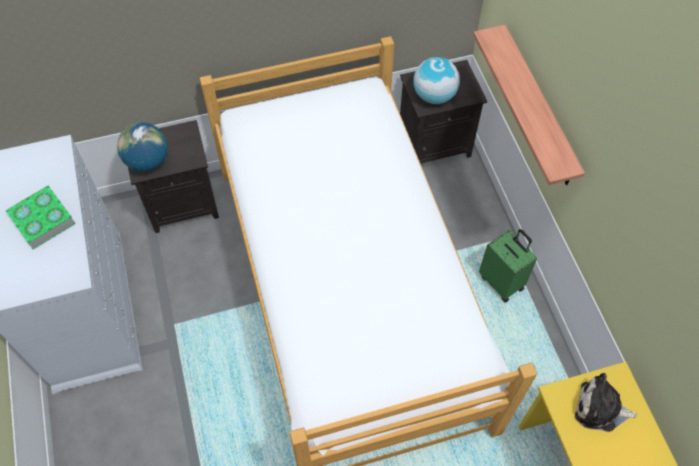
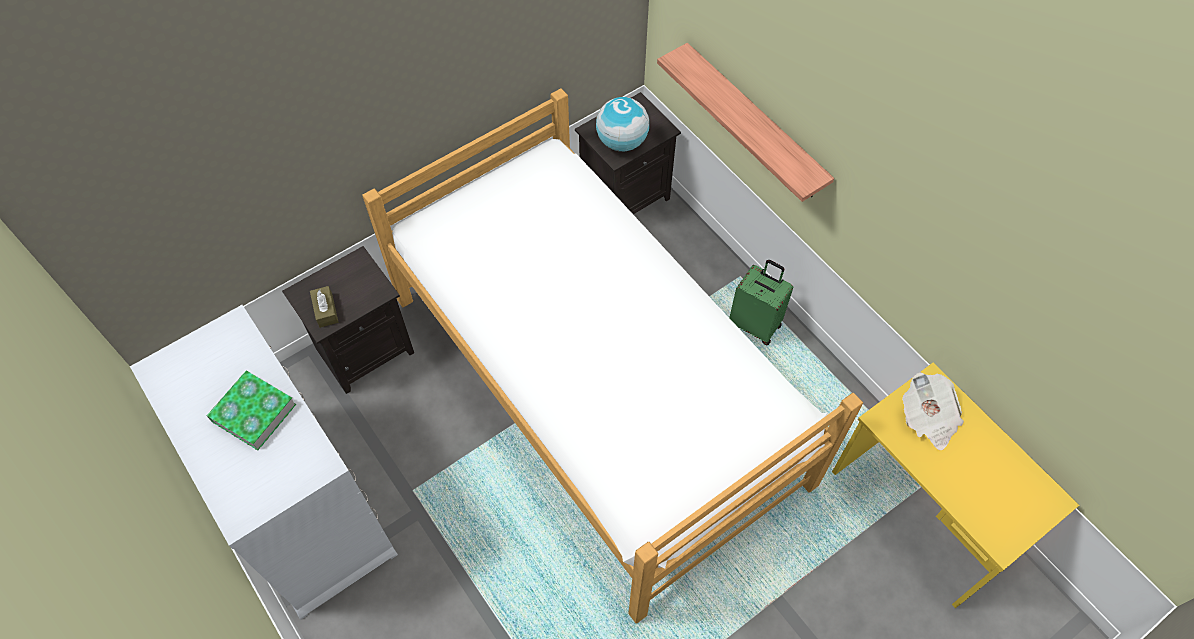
camera: 20 degrees left, 0 degrees up
(147, 161) = (326, 310): globe -> brown tissue box
(600, 408) = (928, 418): plush toy -> newspaper

